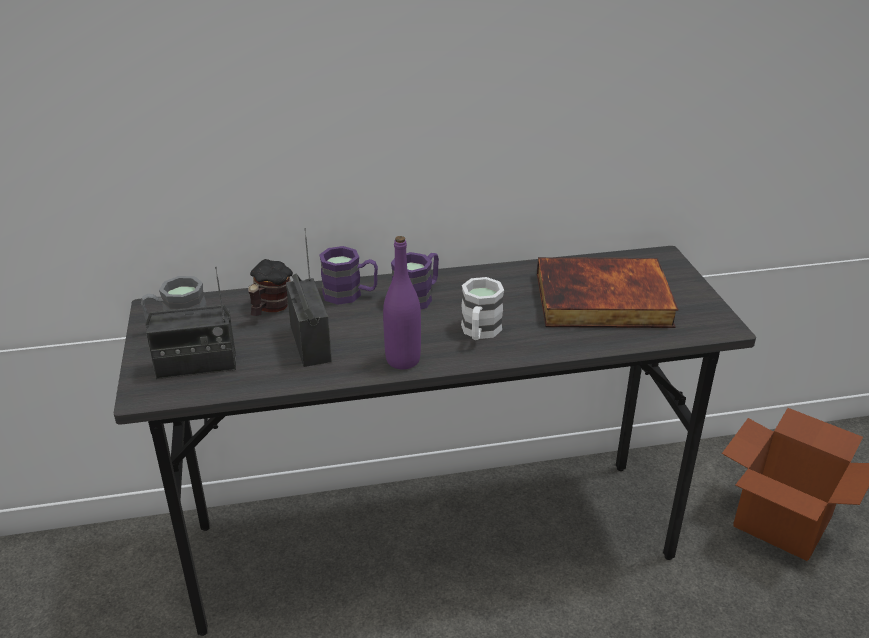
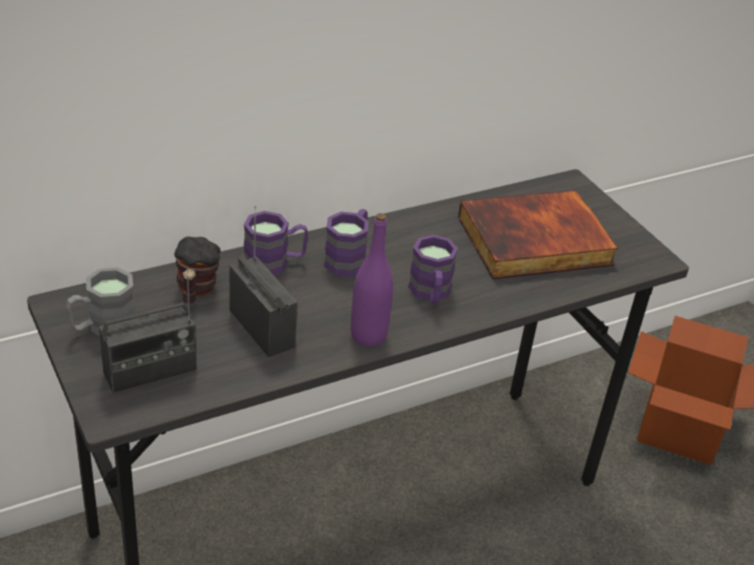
camera: 20 degrees left, 5 degrees up
(479, 332) = (431, 293): white mug -> purple mug

